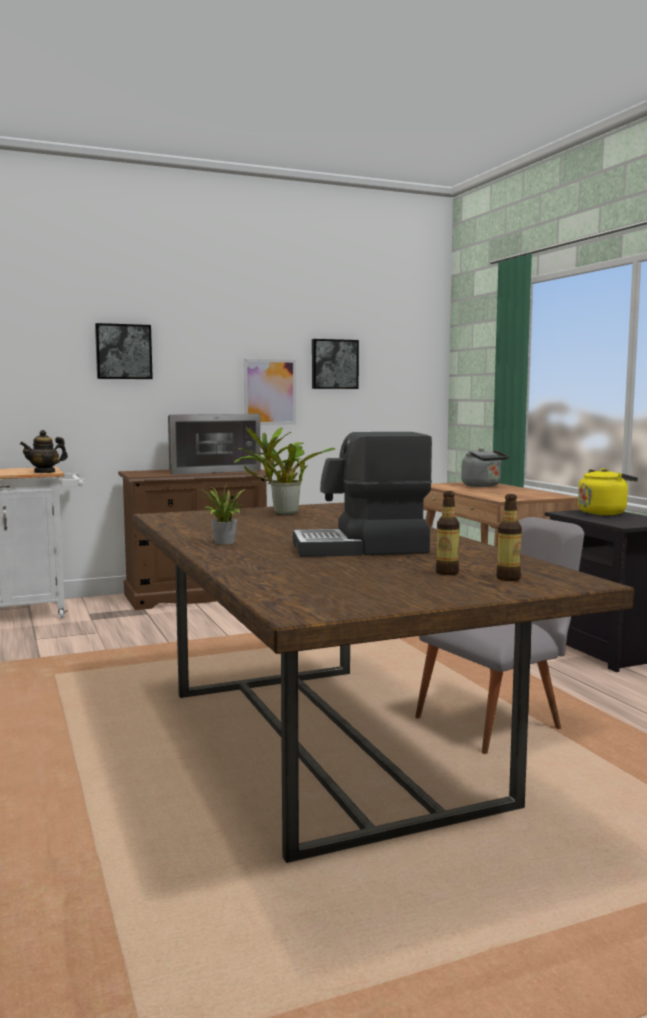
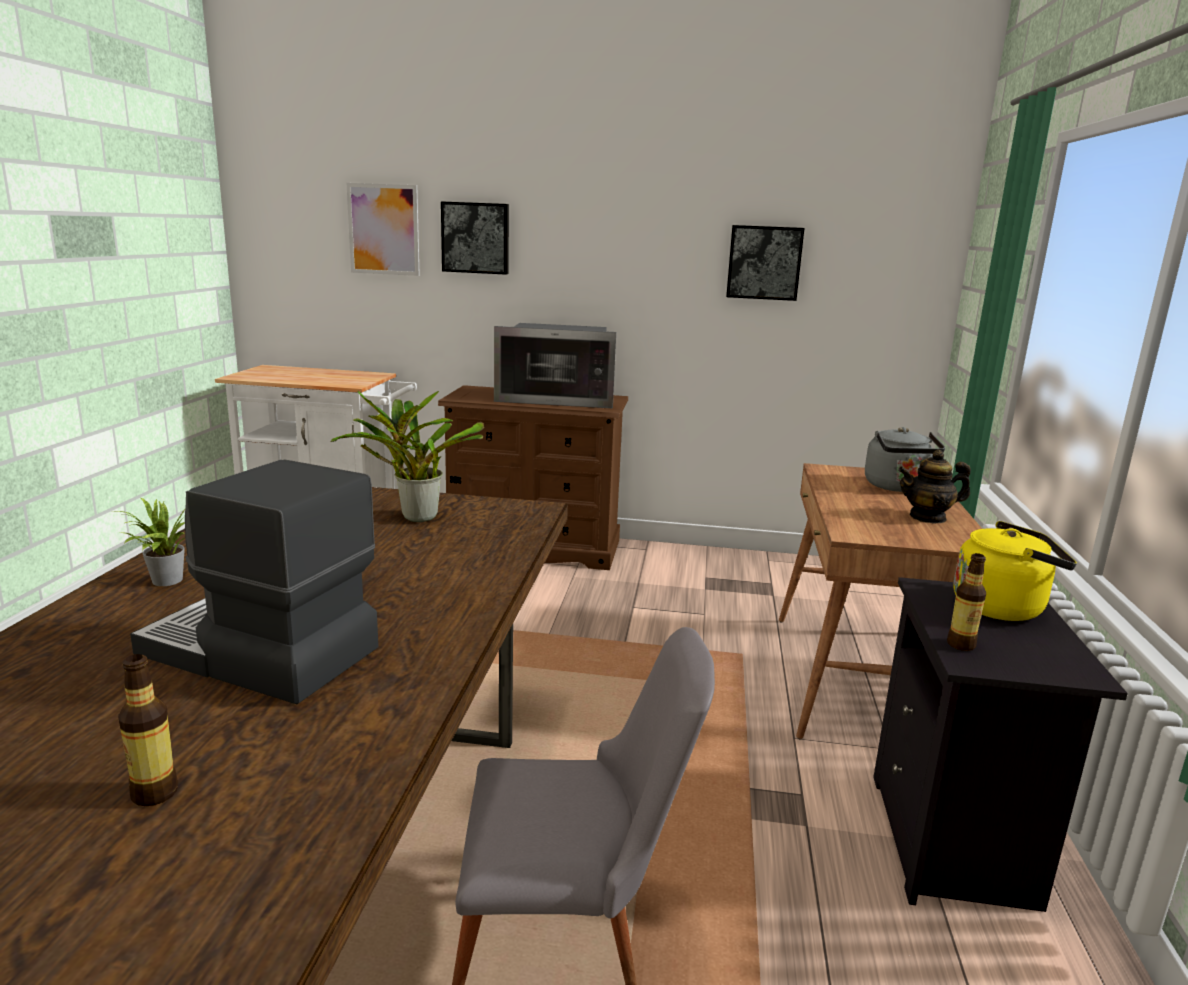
camera: 30 degrees right, 10 degrees up
(45, 472) = (350, 384): teapot -> teapot (928, 517)
(270, 392) = (664, 298): picture -> picture (383, 229)
(508, 578) = (173, 865): bottle -> bottle (961, 645)

